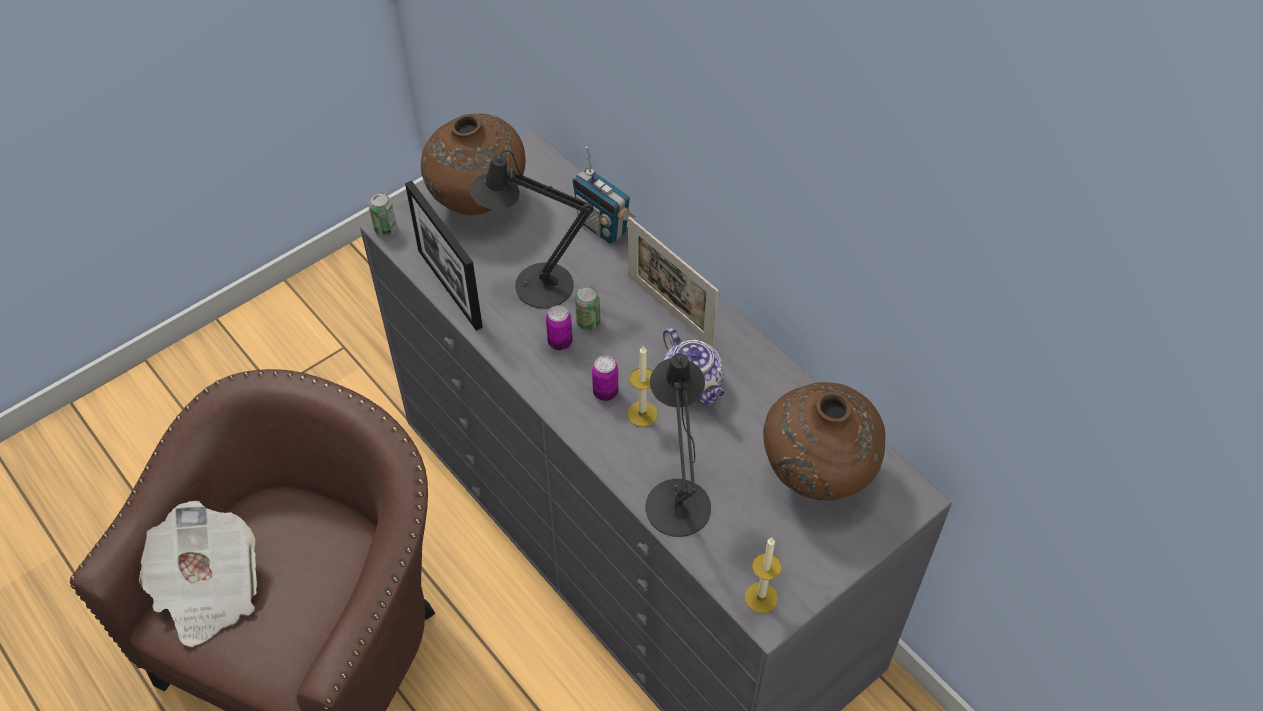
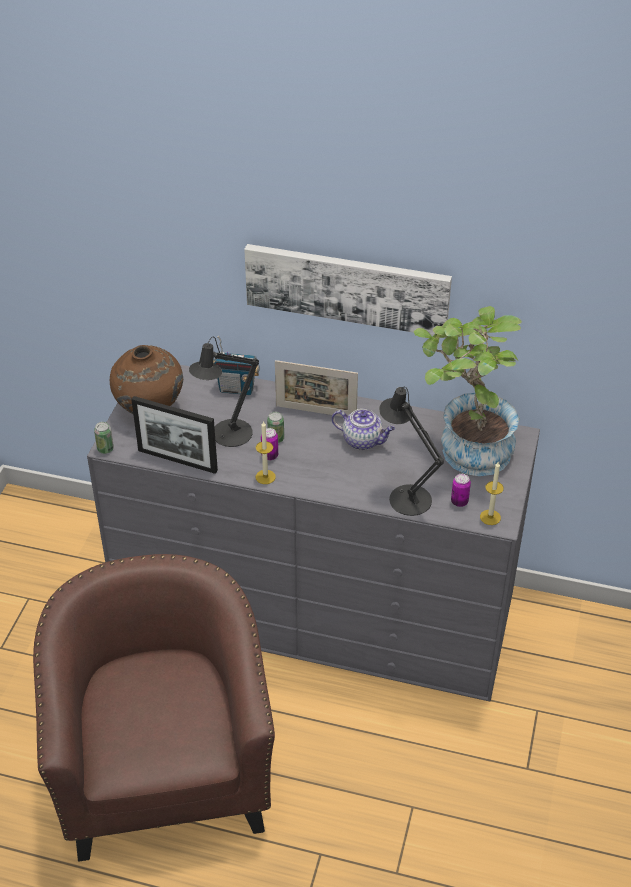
camera: 35 degrees left, 10 degrees down
(207, 589) = (118, 739): newspaper -> none
(605, 392) = (319, 467): can -> can (459, 502)
(642, 414) = (349, 467): candle -> candle (265, 477)
(751, 162) = (347, 287): none -> picture
(817, 475) = (465, 449): brown vase -> potted plant

